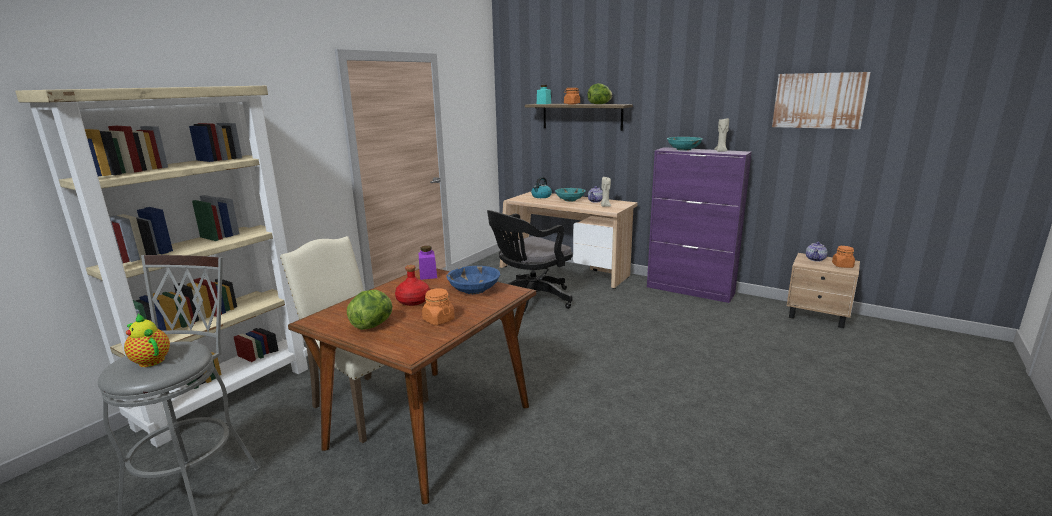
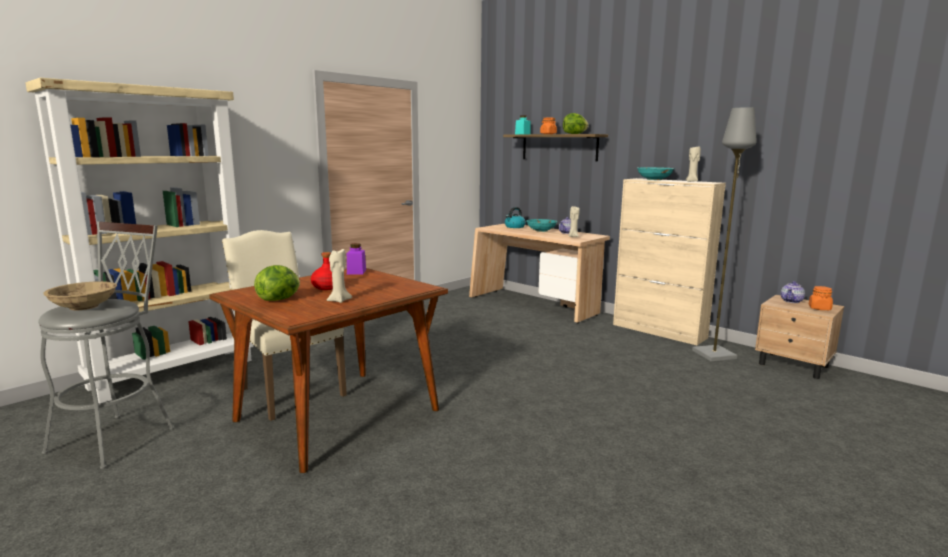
camera: 10 degrees right, 5 degrees down
(150, 360) = (84, 307): teapot -> beige bowl
(438, 320) = (339, 300): orange jar -> beige candle
(474, 290) = (389, 284): blue bowl -> none
(529, 300) = (485, 326): black office chair -> none
(690, 290) = (659, 331): purple cabinet -> beige cabinet
(748, 311) = (715, 354): none -> grey floor lamp
(818, 100) = (797, 128): picture -> none

